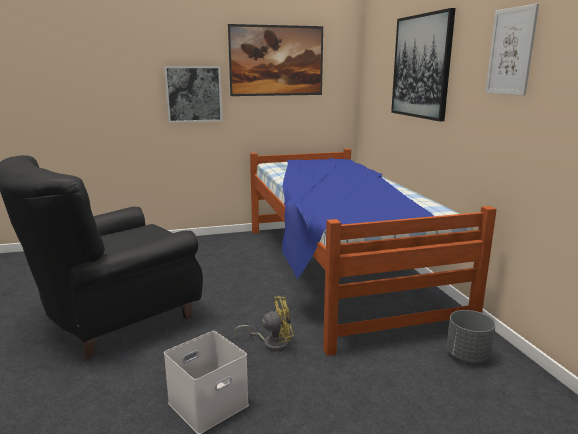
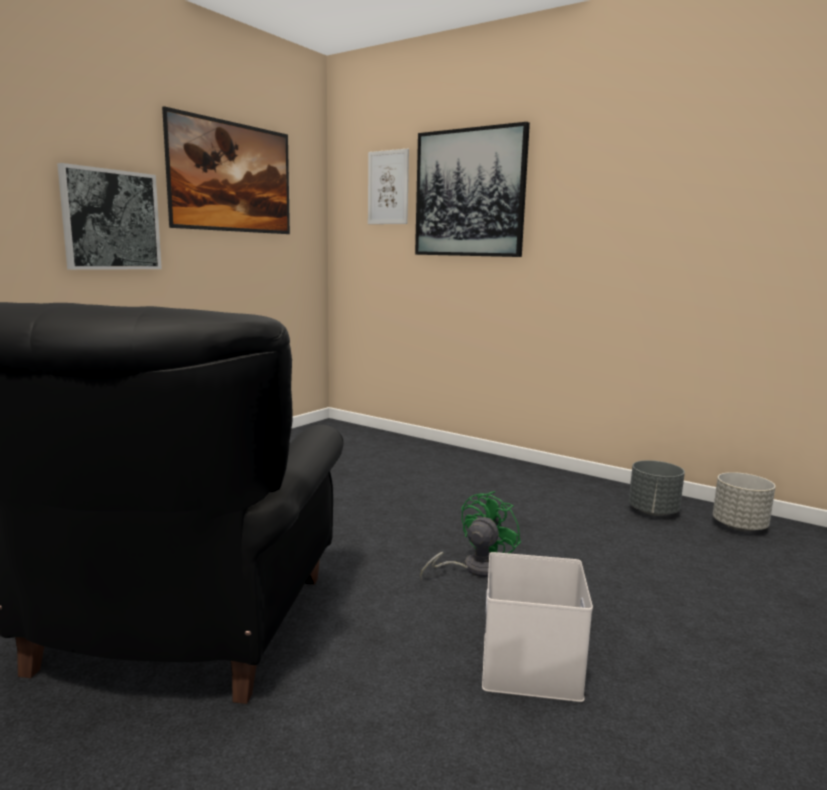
camera: 40 degrees left, 5 degrees down
(271, 343) = (473, 568): yellow fan -> green fan
(337, 270) = (404, 471): bed -> none
(511, 51) = (629, 171): picture -> picture (388, 187)
(526, 395) = (739, 526): none -> grey planter

